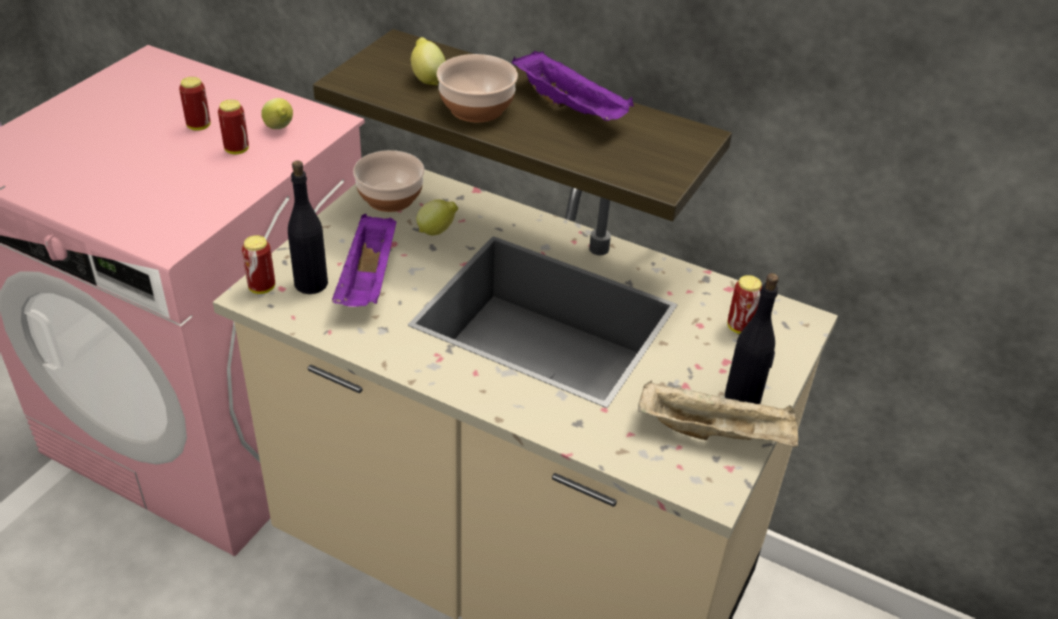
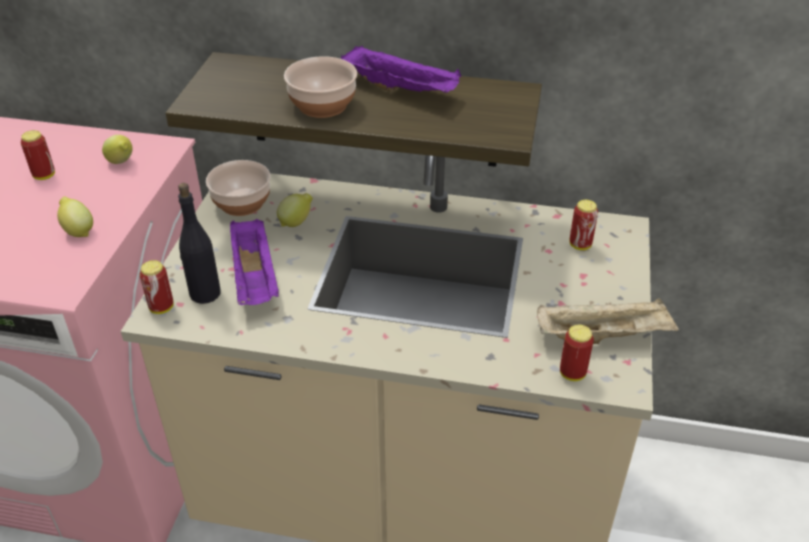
camera: 15 degrees left, 0 degrees up
(237, 150) = (90, 189): can -> can (572, 373)
(427, 79) = (267, 88): lemon -> lemon (78, 231)
(743, 398) = (610, 301): black bottle -> none

